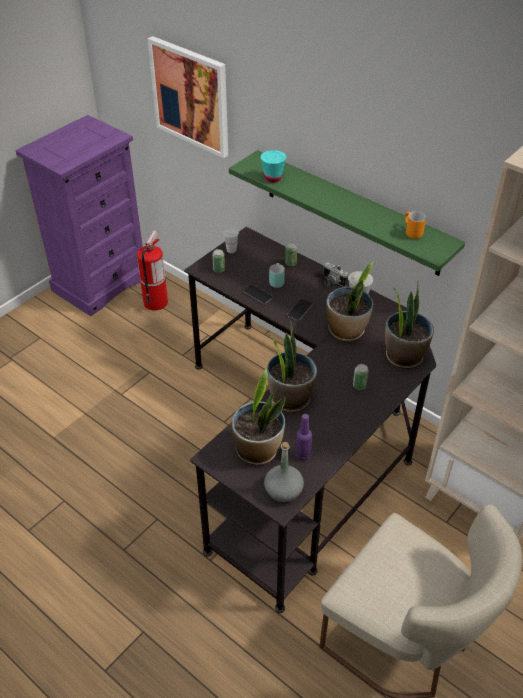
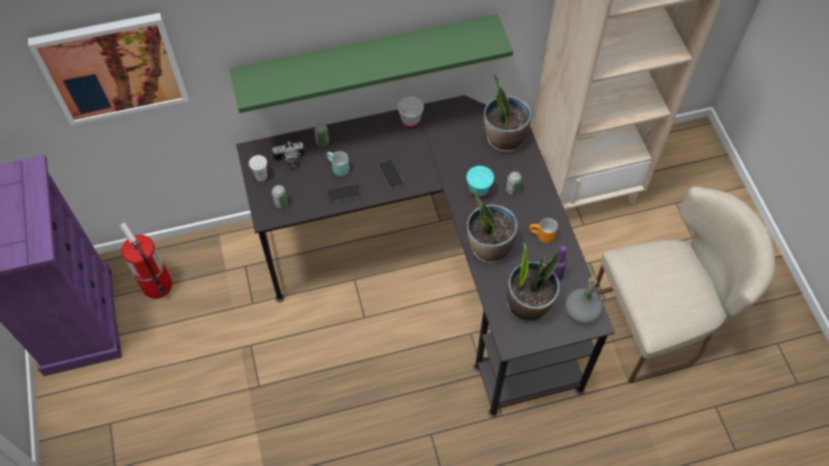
camera: 55 degrees left, 15 degrees up
(273, 178) = (289, 84): turquoise cup -> turquoise cup (478, 191)
(331, 282) = (375, 129): camera -> camera (290, 161)
(347, 331) = (444, 157): potted plant -> none
(410, 232) = (456, 40): orange mug -> orange mug (541, 237)

